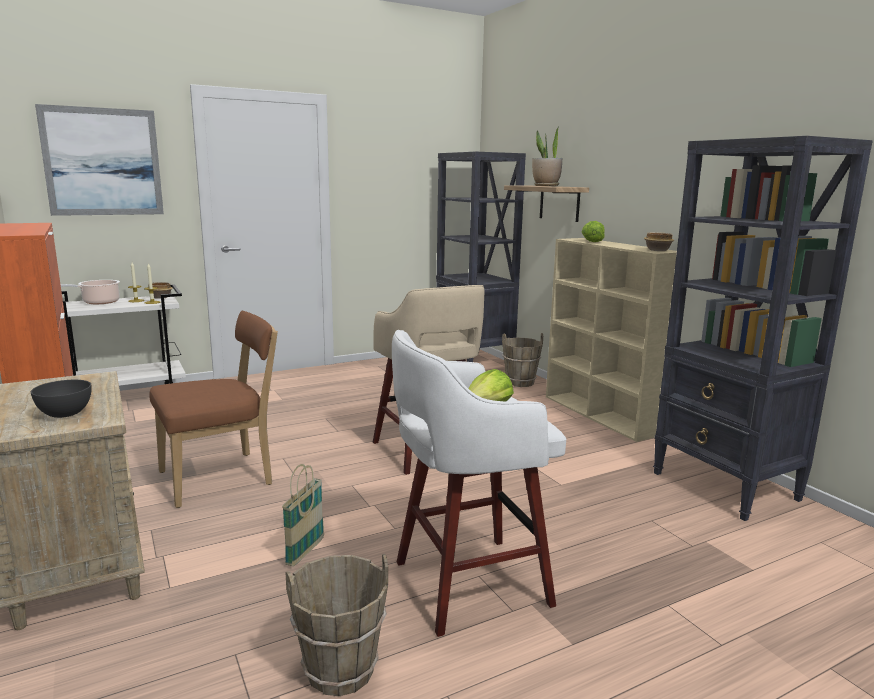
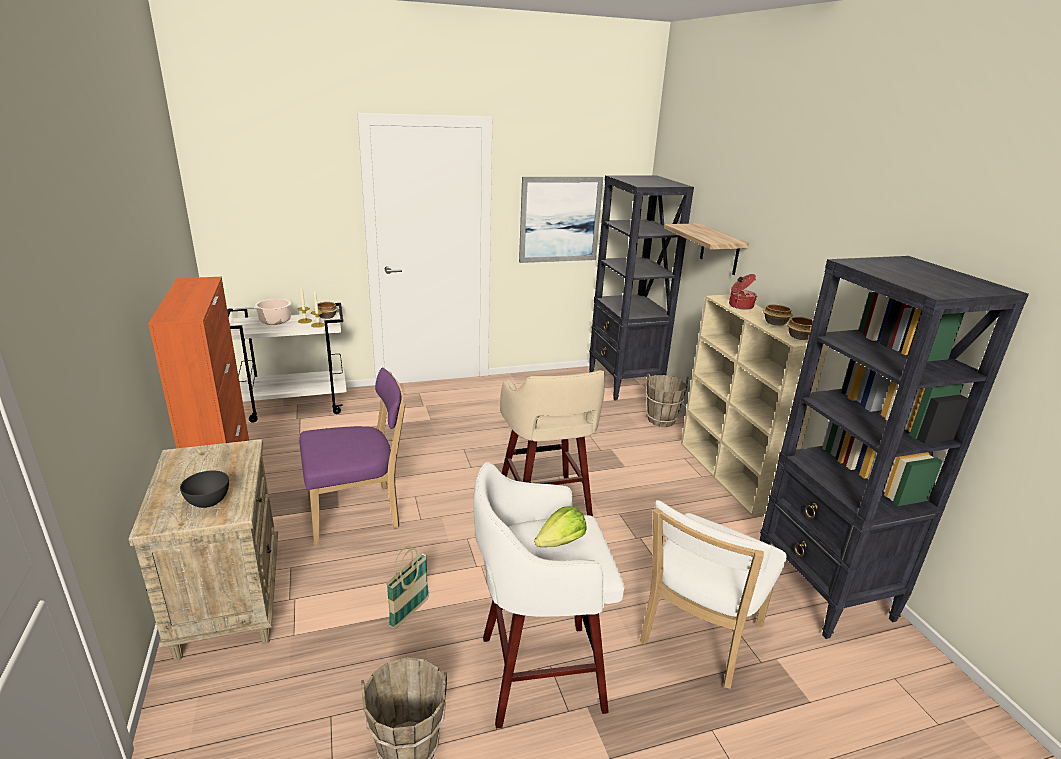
camera: 10 degrees right, 10 degrees up
(103, 162) = (277, 190): picture -> picture (560, 219)
(221, 477) = (358, 513): brown chair -> purple chair
(546, 186) = (705, 234): potted plant -> none
(591, 241) = (740, 306): lettuce -> cooking pot
(623, 534) = (698, 637): none -> white chair
(630, 246) = (774, 323): none -> bowl

